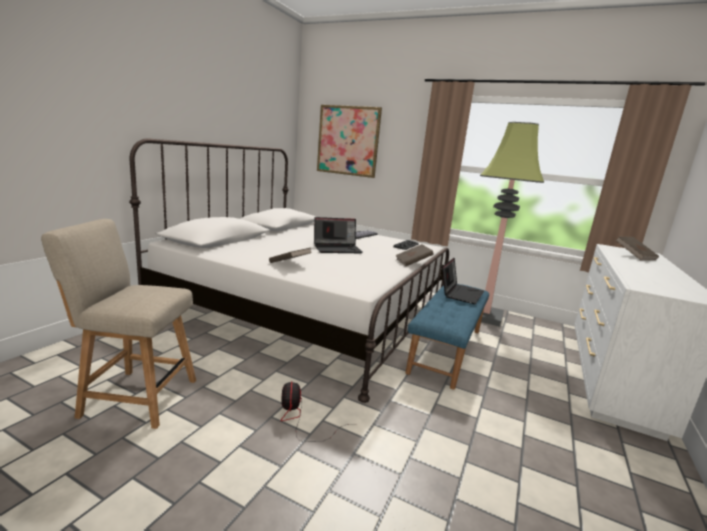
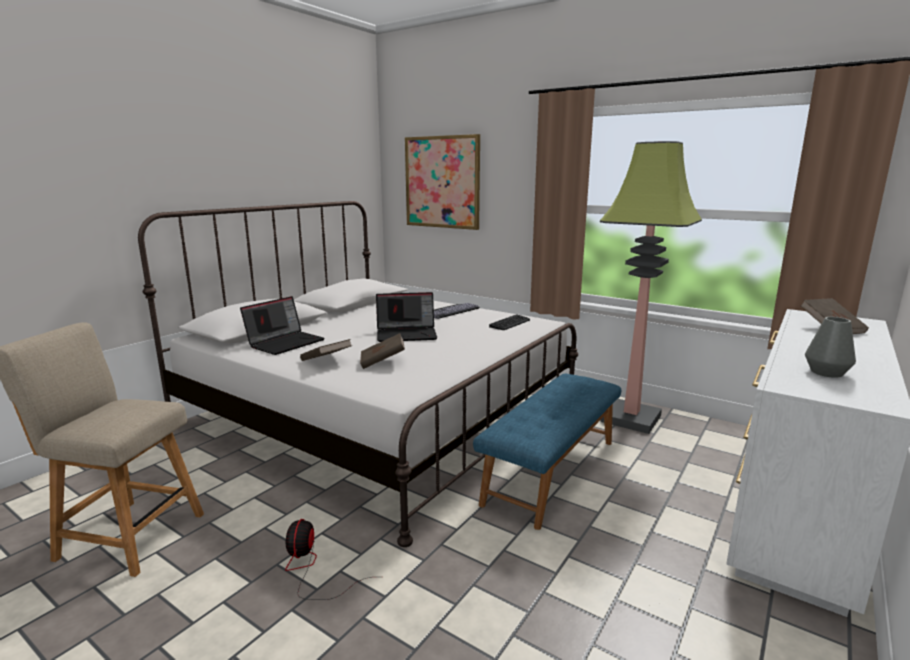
camera: 10 degrees right, 0 degrees up
(413, 263) = (500, 351): brown book -> brown book (382, 362)
(461, 293) = (571, 391): laptop -> laptop (285, 342)
(657, 281) = (826, 372): none -> grey vase

